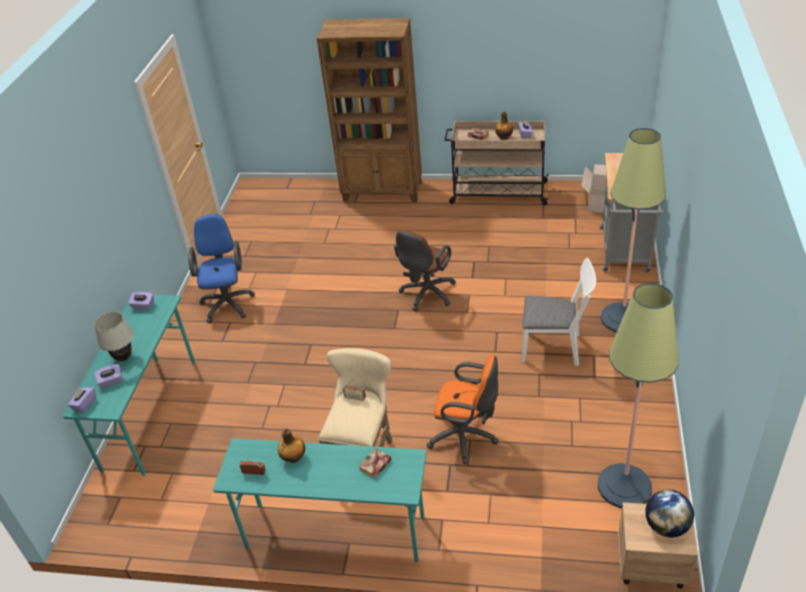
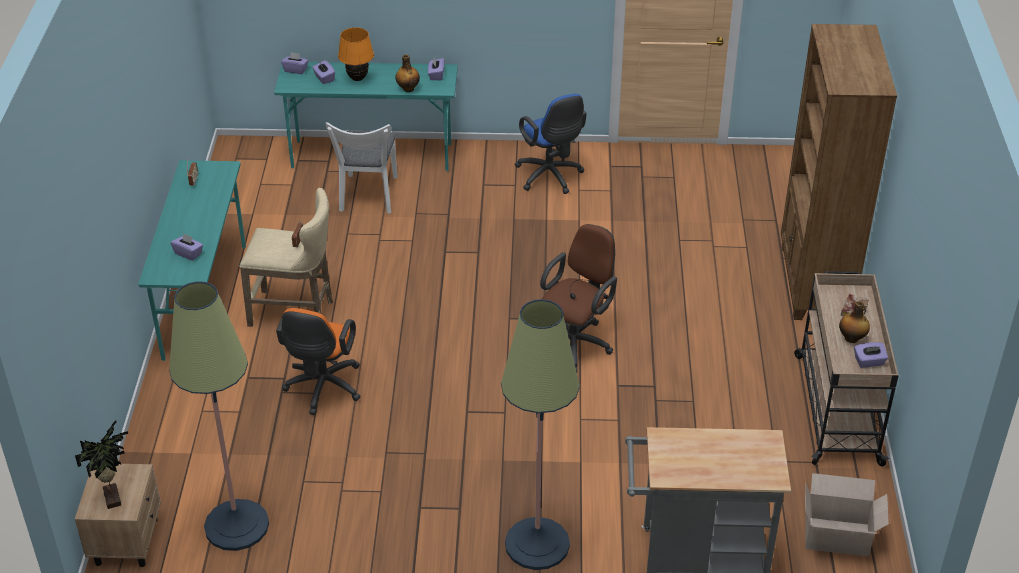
camera: 80 degrees right, 0 degrees up
(124, 357) = (357, 79): white table lamp -> orange table lamp
(227, 302) = (550, 177): blue office chair -> blue office chair turned 75 degrees clockwise
(293, 458) = (208, 201): bottle -> bottle (408, 89)
(375, 466) = (188, 253): book -> purple tissue box
(426, 295) = (576, 342): brown office chair -> brown office chair turned 105 degrees clockwise
(556, 348) = (473, 471): white chair -> white chair (368, 197)
(666, 526) = (114, 497): globe -> potted plant

